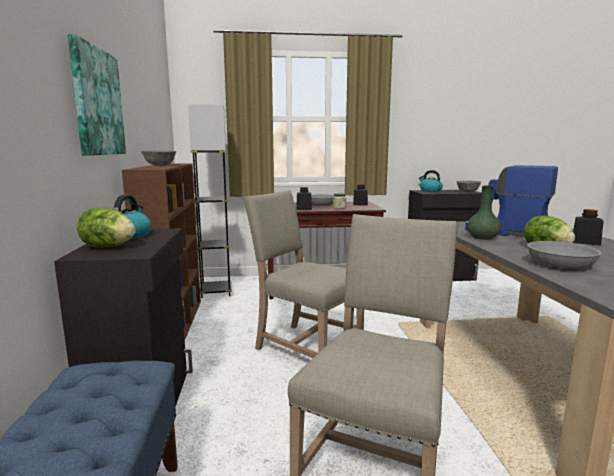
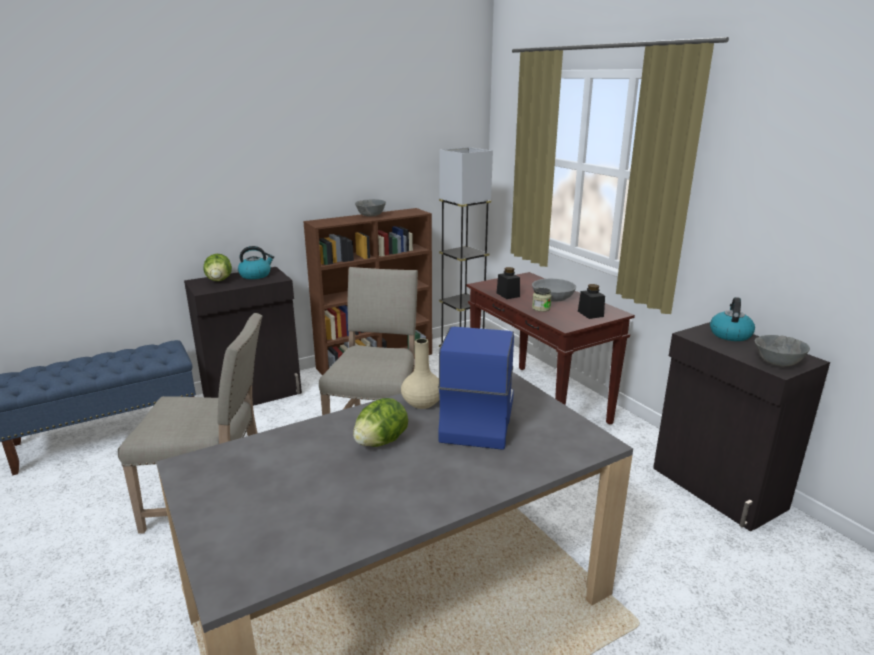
camera: 65 degrees right, 10 degrees up
(96, 102) = (271, 172): picture -> none
(483, 237) = (422, 403): green vase -> beige vase
(560, 265) = (300, 446): grey bowl -> none
(585, 242) = (450, 475): black jar -> none

